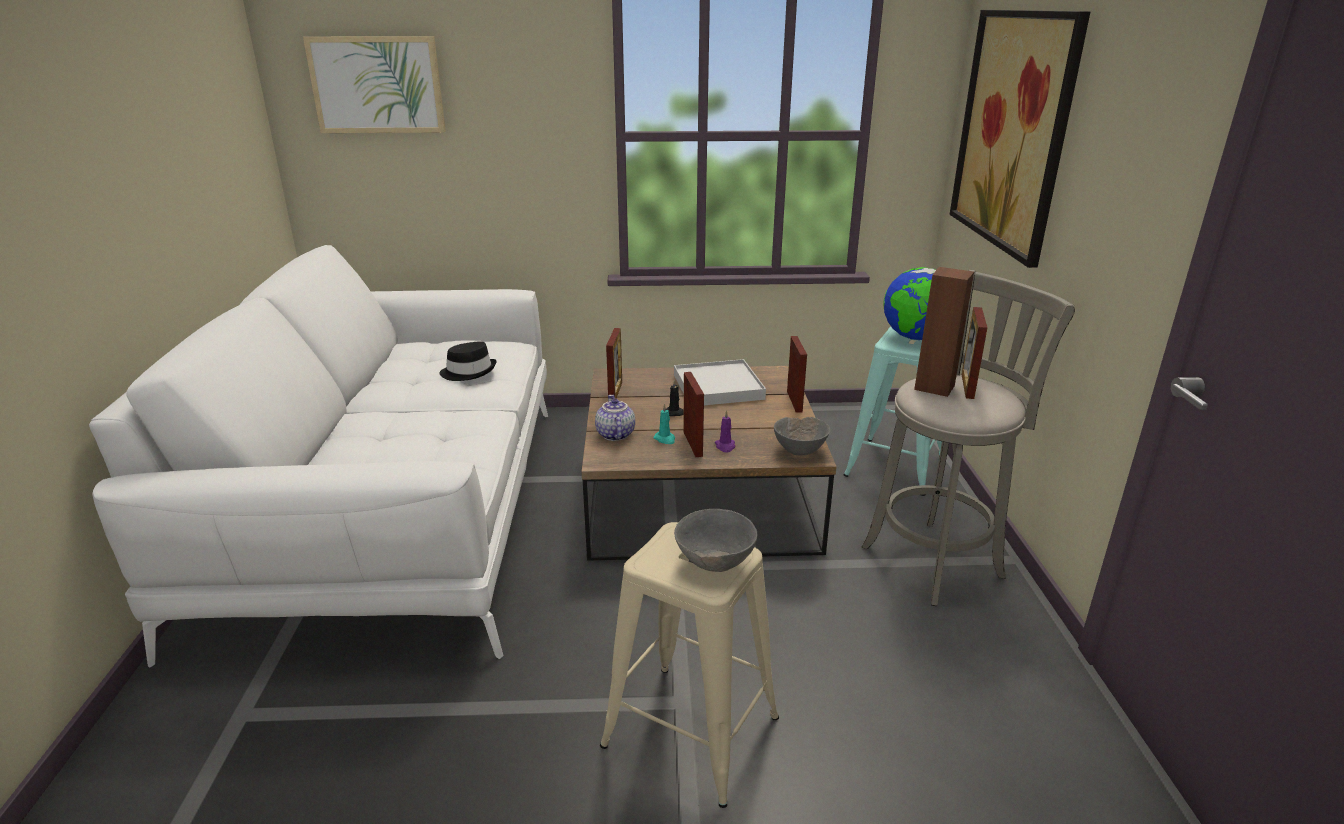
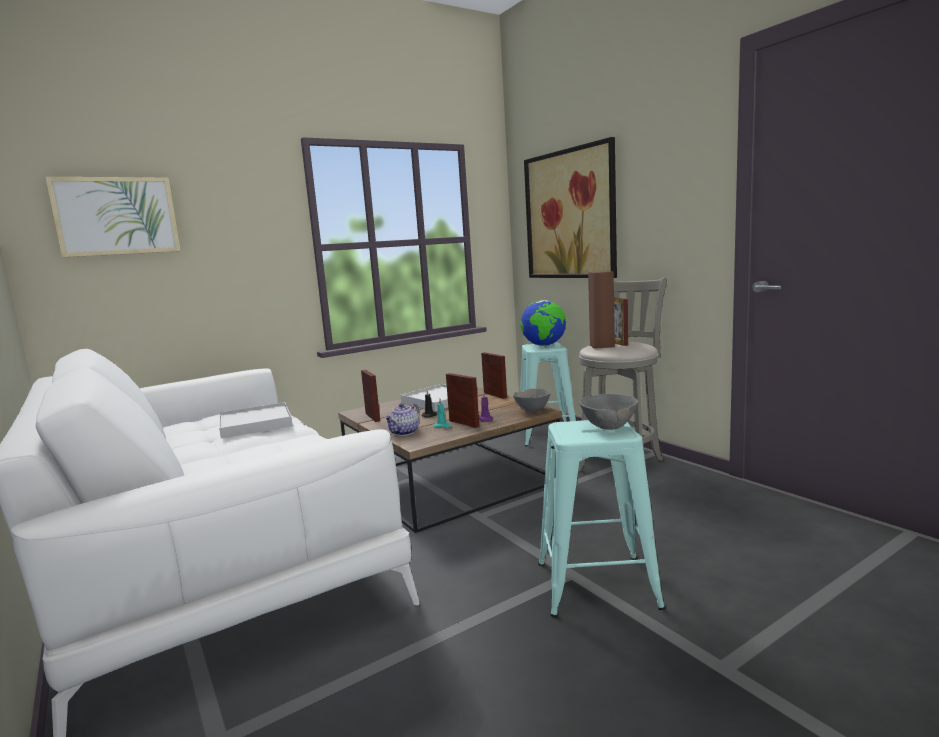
camera: 30 degrees left, 15 degrees down
(469, 372) = (255, 424): black hat -> white tray
(614, 434) = (404, 432): teapot -> teapot turned 105 degrees counterclockwise
(691, 731) = (596, 585): beige stool -> turquoise stool

